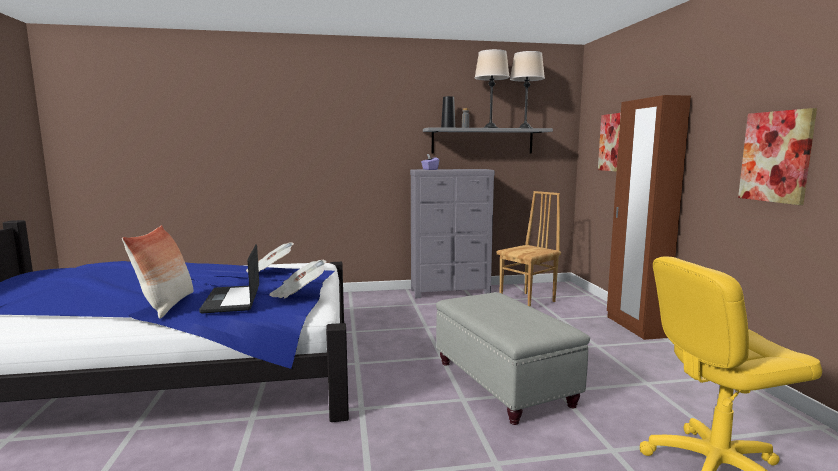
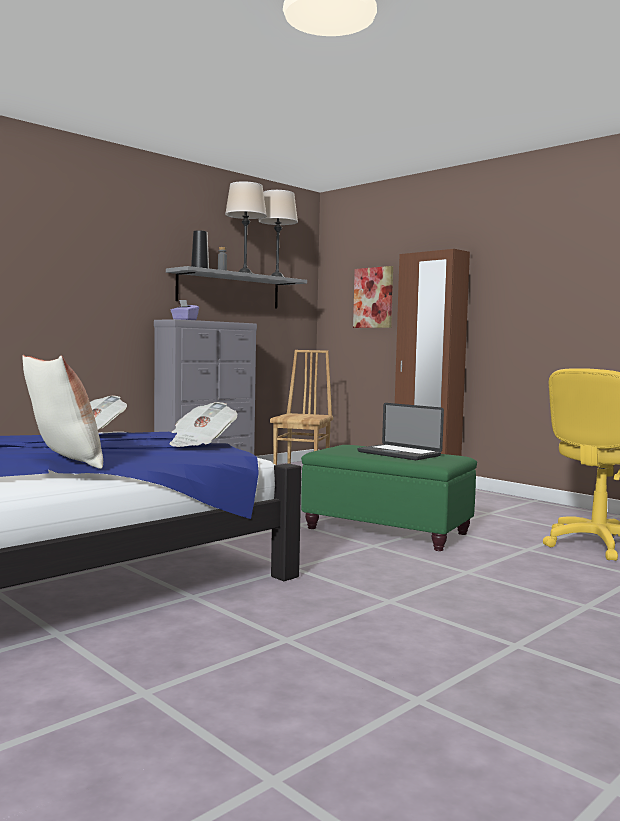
camera: 35 degrees left, 5 degrees down
(232, 300) = (140, 452): laptop -> laptop (398, 454)
(503, 383) = (387, 531): grey ottoman -> green ottoman
(776, 156) = (558, 304): picture -> none

